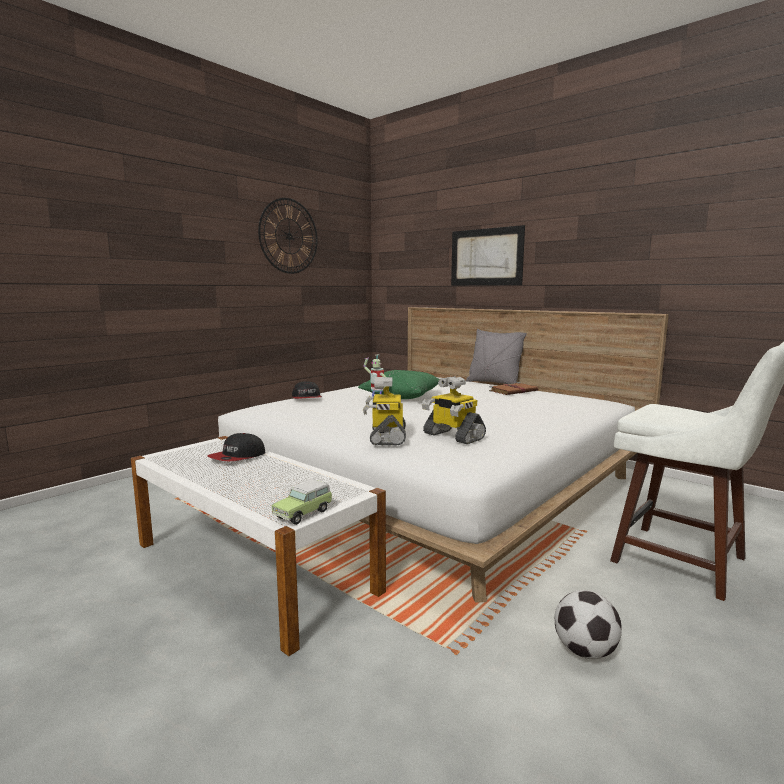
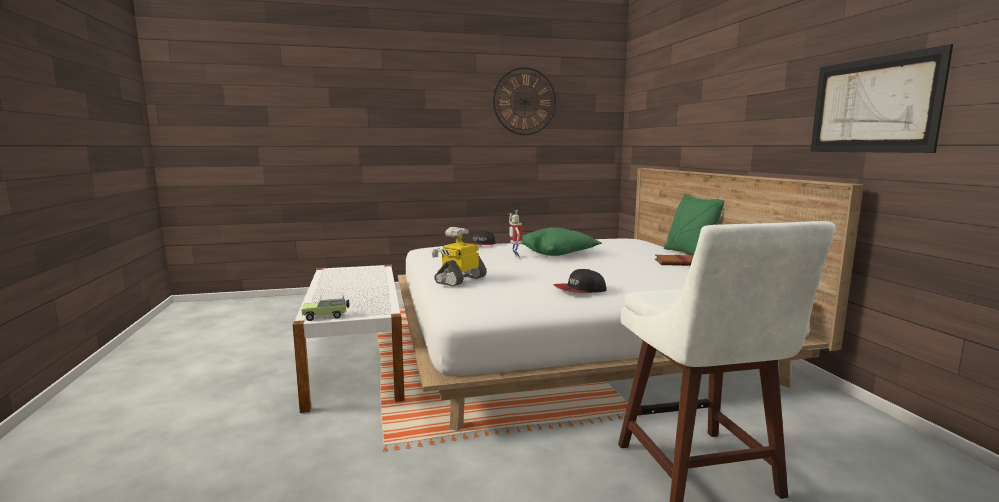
camera: 35 degrees right, 0 degrees up
(238, 457) = (367, 278): cap -> cap (580, 290)
(452, 436) = (508, 288): toy robot -> none
(486, 257) = (704, 114): picture -> picture (872, 105)
(493, 383) = (689, 254): grey pillow -> green pillow
(585, 651) = (470, 488): football -> none

